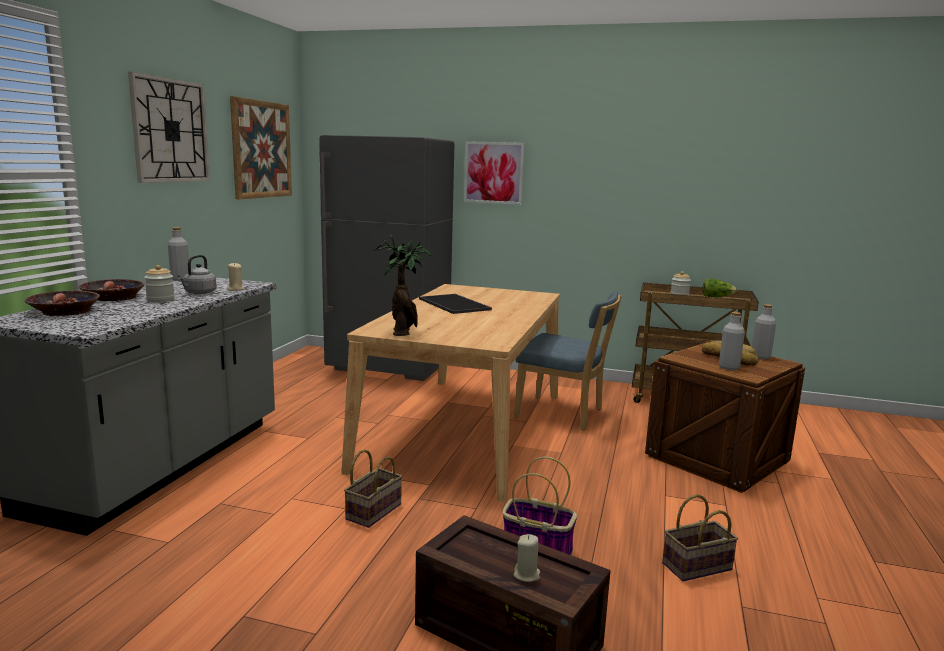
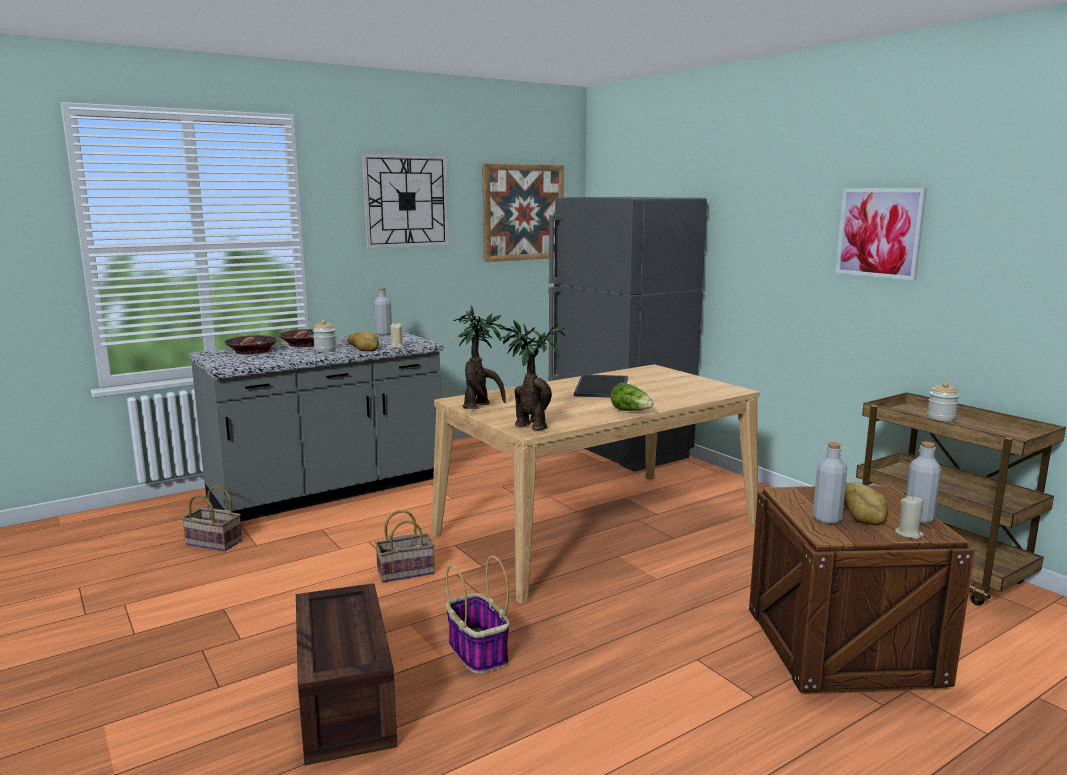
camera: 40 degrees right, 0 degrees up
(199, 293) = (363, 347): grey kettle -> bread
(484, 340) = (529, 426): none -> potted plant
(494, 173) = (745, 236): picture -> picture (879, 233)
(527, 575) = (334, 643): beige candle -> beige candle (909, 534)
(563, 414) = (730, 543): blue chair -> none
(696, 567) = (597, 735): basket -> basket (212, 543)
(716, 297) = (999, 428): lettuce -> lettuce (631, 411)

